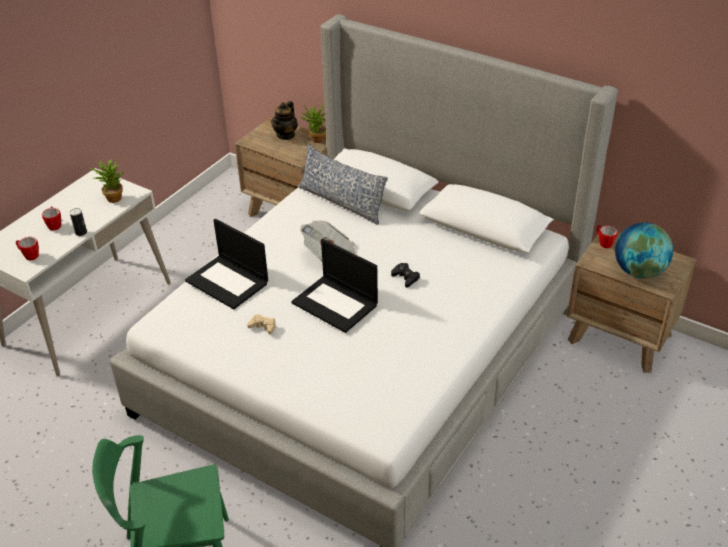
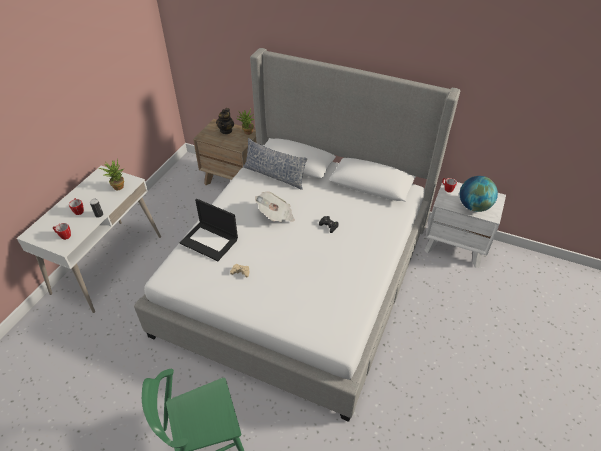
camera: 10 degrees left, 5 degrees up
(336, 304) = (287, 250): laptop -> none
(620, 338) = (455, 245): brown nightstand -> white nightstand

